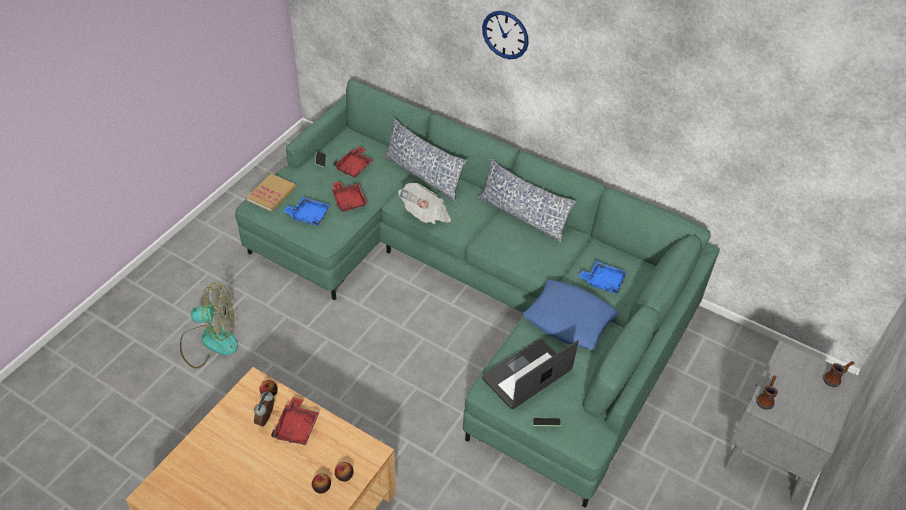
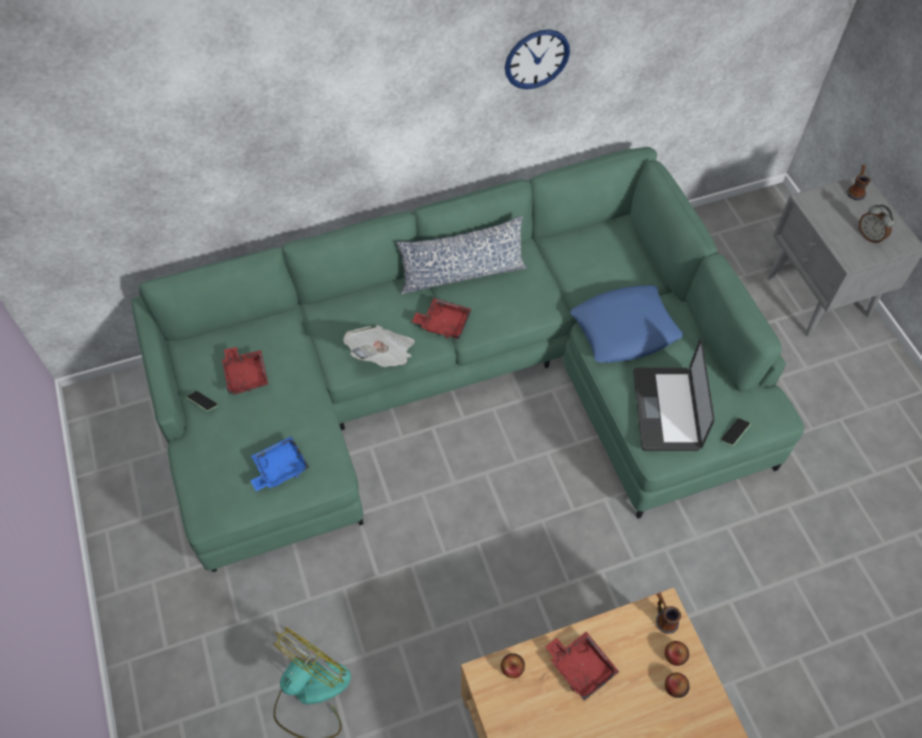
camera: 50 degrees left, 10 degrees up
(267, 419) = (547, 692): alarm clock -> alarm clock (870, 236)
(272, 194) = (207, 486): book -> none
(349, 200) = (294, 413): red tray -> red tray (443, 323)
(423, 175) = (321, 319): pillow -> none
(505, 34) = (344, 93): wall clock -> wall clock (537, 59)
(603, 281) = (602, 270): blue tray -> none
(765, 398) = (844, 250): mug -> mug (663, 617)

